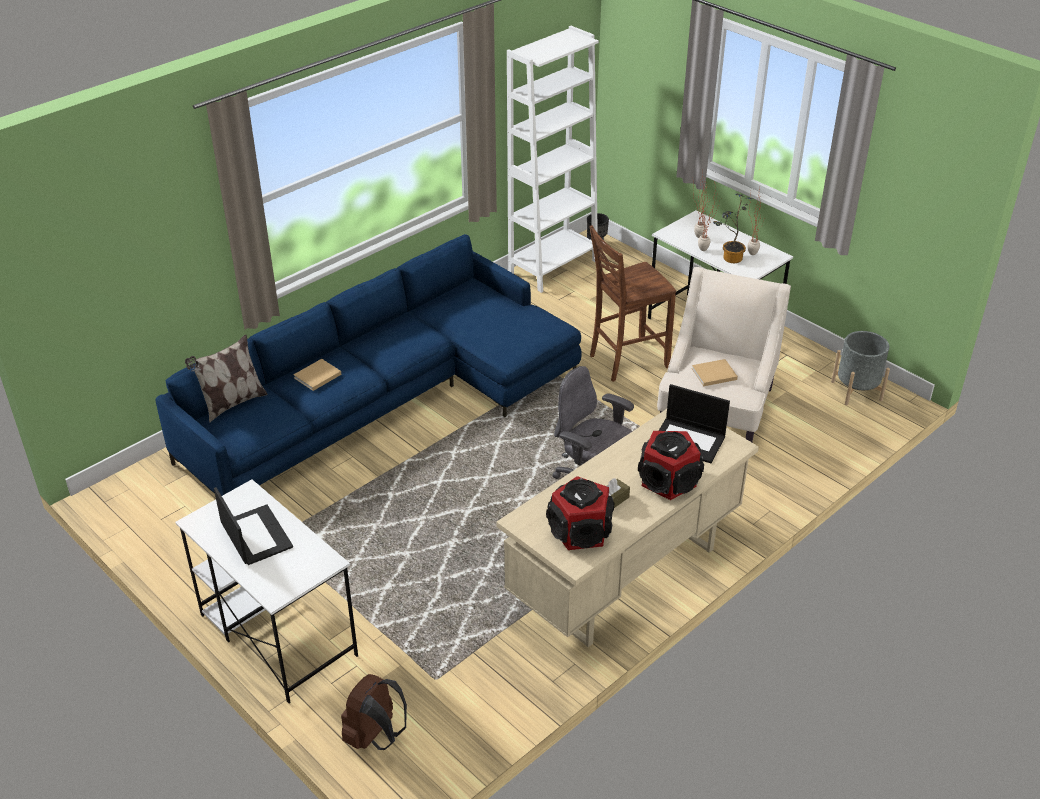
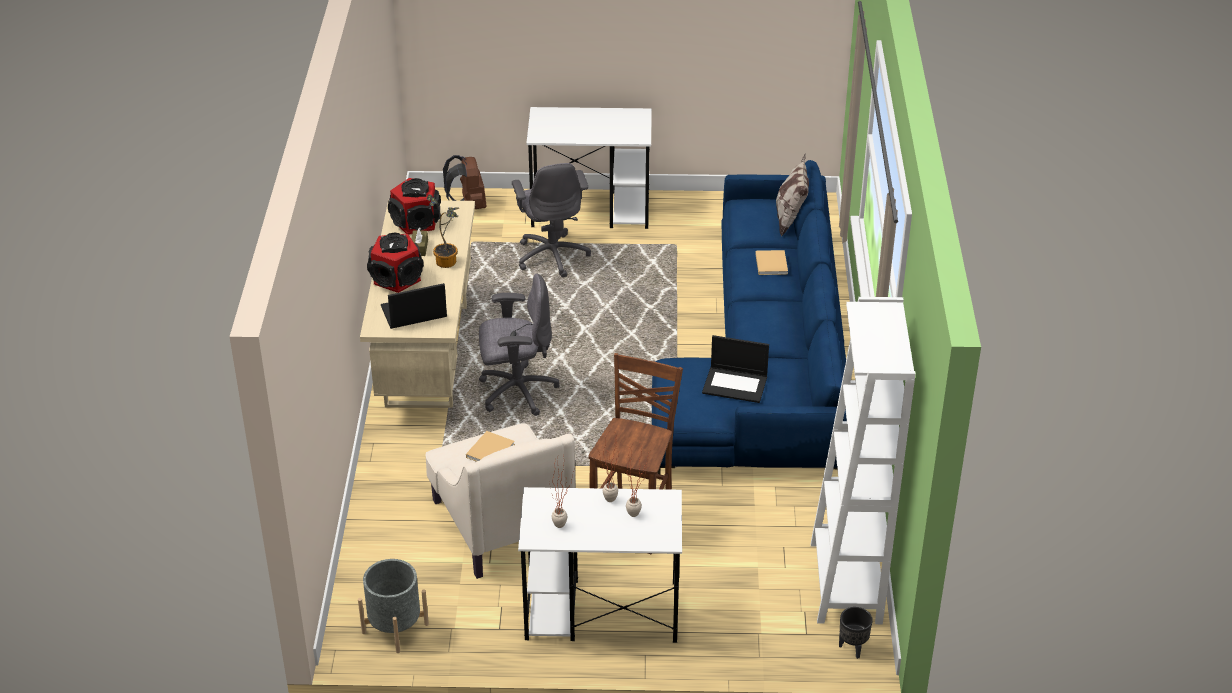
camera: 135 degrees right, 0 degrees up
(255, 535) = (598, 125): laptop -> laptop (735, 384)
(388, 605) = (552, 255): none -> grey office chair
(729, 258) = (573, 504): potted plant -> potted plant (448, 260)

